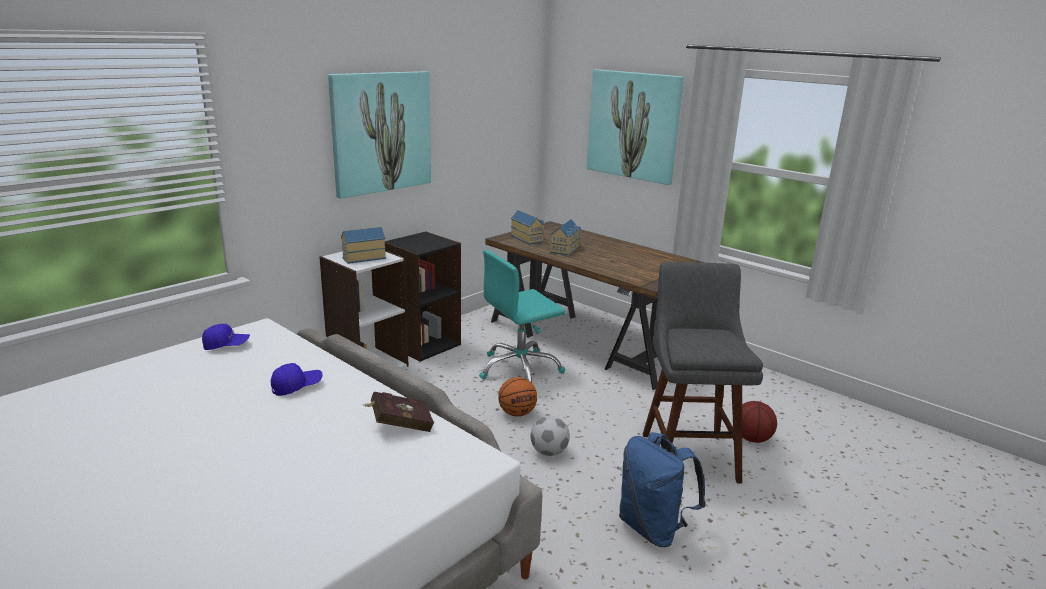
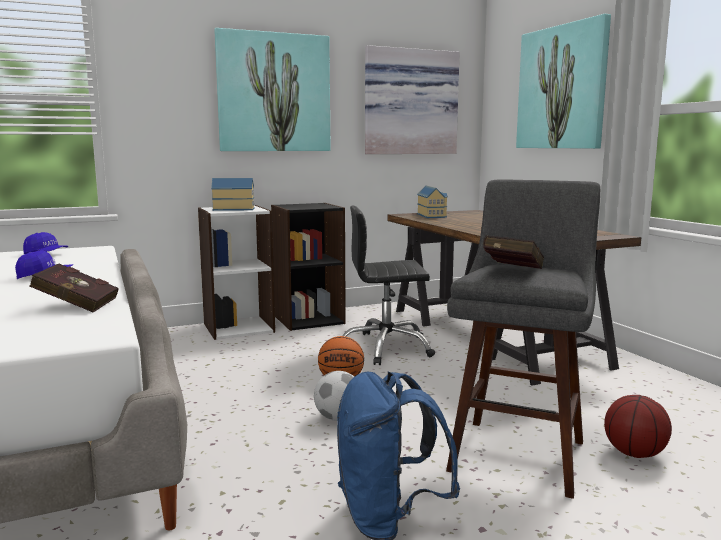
camera: 25 degrees right, 10 degrees down
(490, 125) = (409, 102): none -> picture
(520, 369) = (385, 348): turquoise office chair -> black office chair
(566, 249) = (463, 221): toy house -> none
(703, 344) = (511, 272): none -> red book

